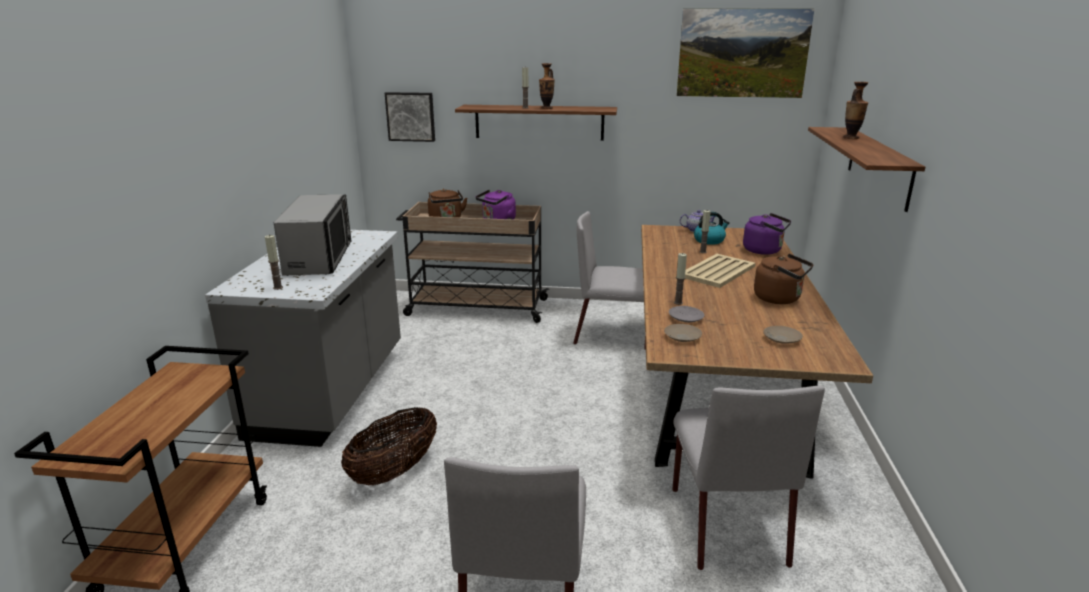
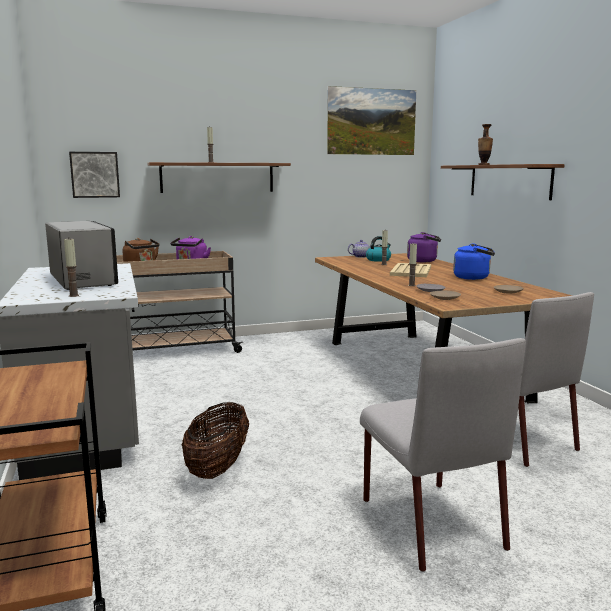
camera: 25 degrees left, 10 degrees down
(546, 108) = (229, 162): vase -> none
(614, 335) = (311, 351): grey chair -> none
(780, 299) = (473, 277): brown kettle -> blue kettle

